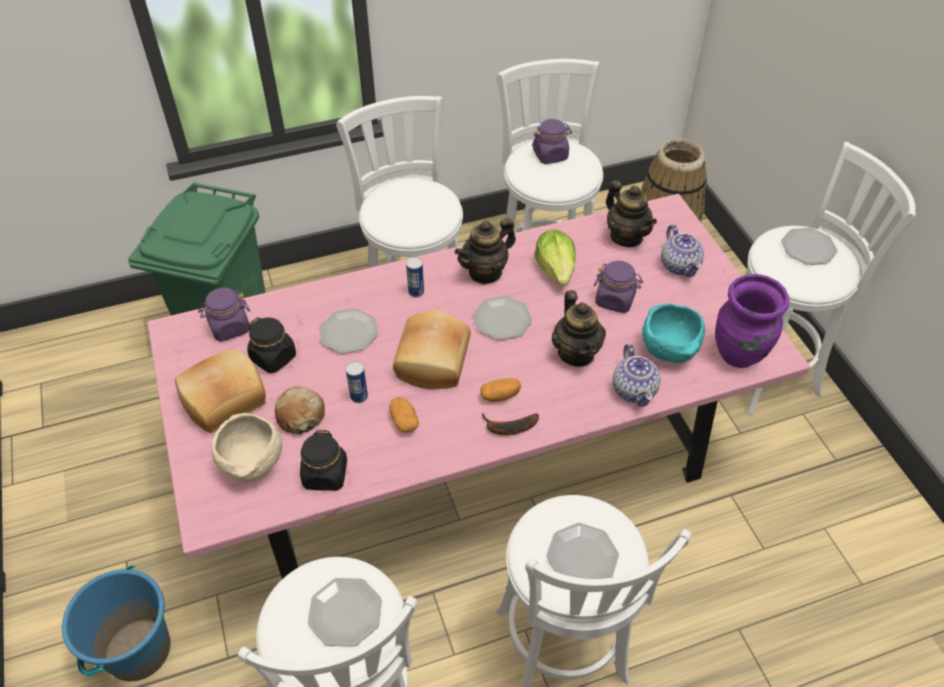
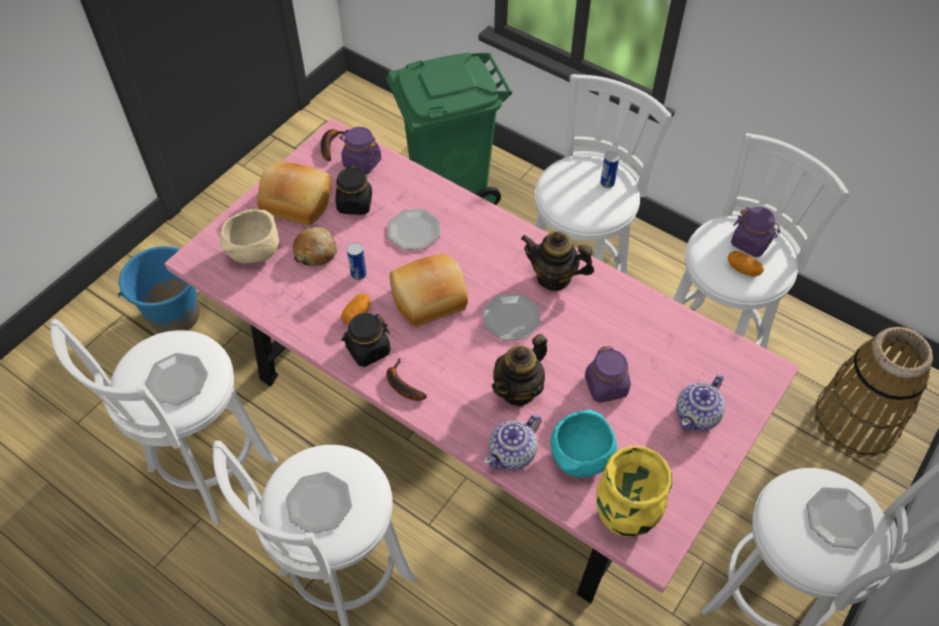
camera: 55 degrees right, 5 degrees up
(181, 339) = (330, 145): none -> banana
(325, 475) = (275, 298): black jar -> black jar (368, 350)
(416, 292) = (491, 246): can -> can (607, 183)
(500, 395) = (430, 361): potato -> potato (743, 269)
(556, 270) = (602, 324): lettuce -> none
(626, 236) = (695, 354): teapot -> none
(739, 354) = (625, 518): purple vase -> yellow vase

